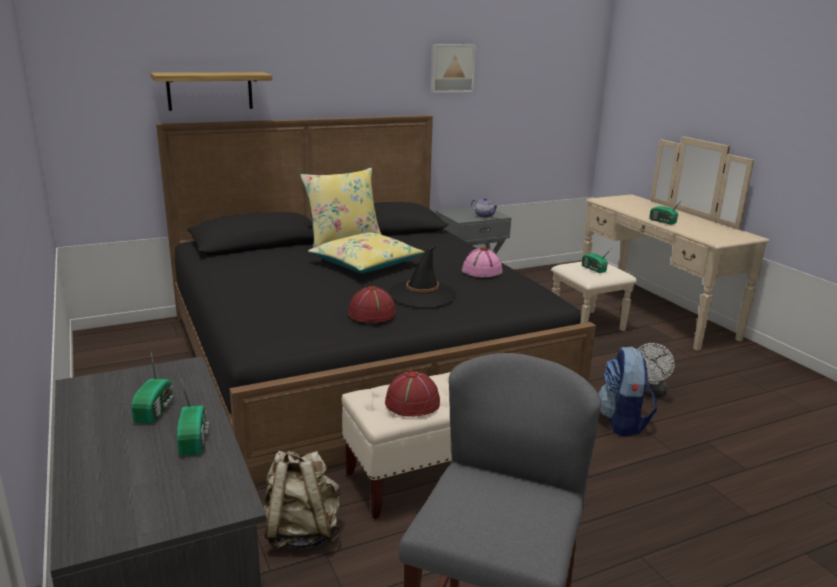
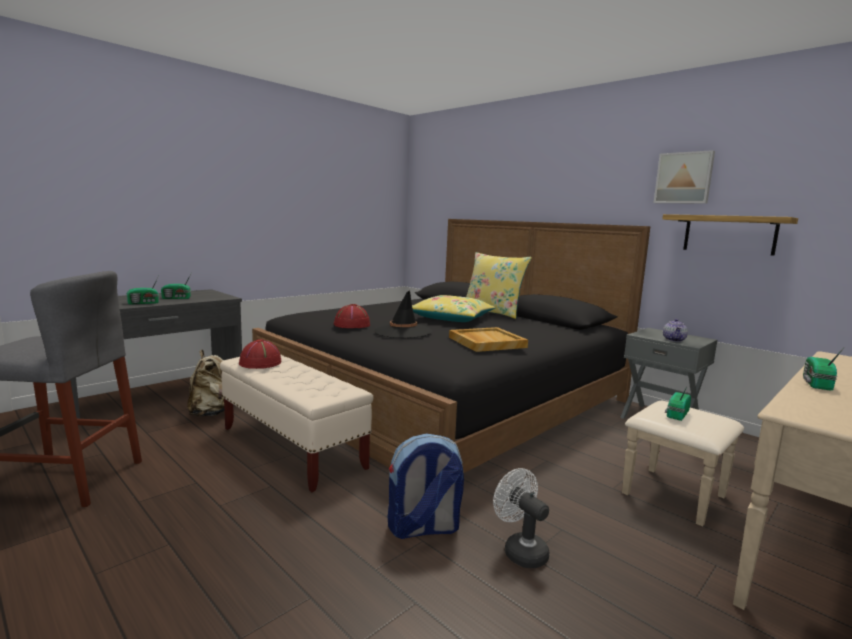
camera: 70 degrees right, 10 degrees down
(210, 91) = (481, 198): shelf -> shelf (729, 234)
(481, 271) = (486, 342): pink hat -> beige tray
(650, 393) = (520, 550): white fan -> white fan turned 45 degrees clockwise

